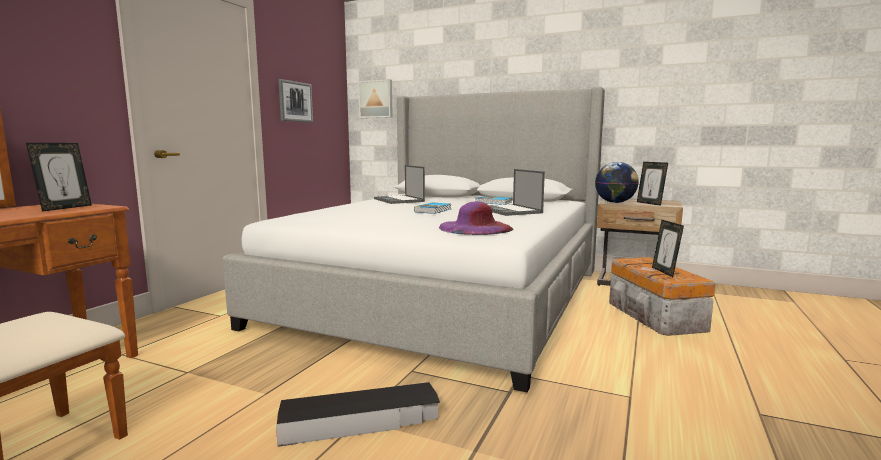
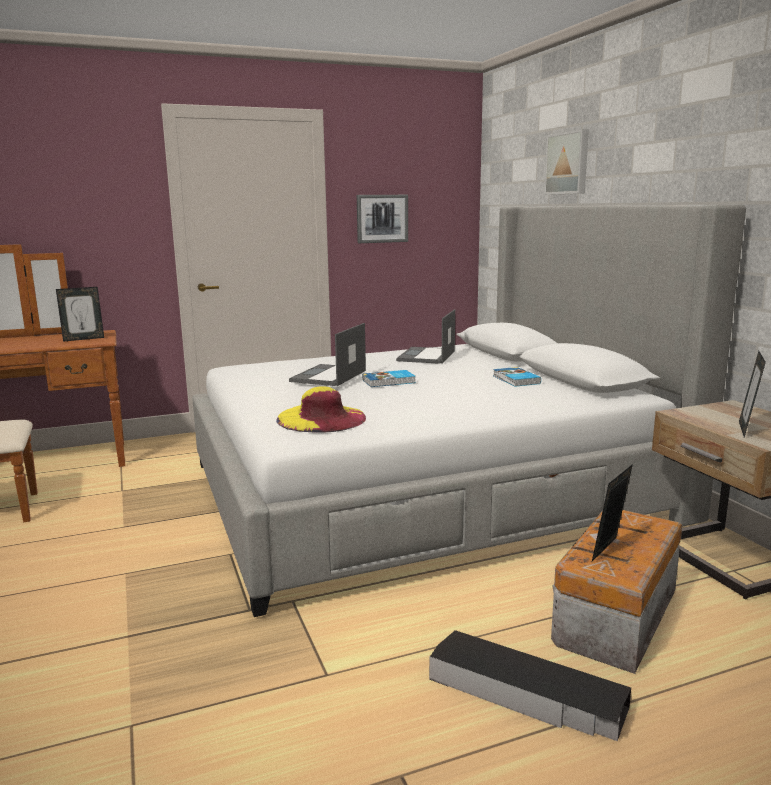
camera: 45 degrees right, 5 degrees up
(360, 421) = (123, 574): black storage box -> black storage box (526, 694)
(376, 99) = (501, 206): picture -> picture (568, 163)
(475, 228) = (321, 418): purple hat -> yellow hat
(510, 211) = (469, 400): laptop -> laptop (328, 376)
(615, 202) = (690, 415): globe -> none

